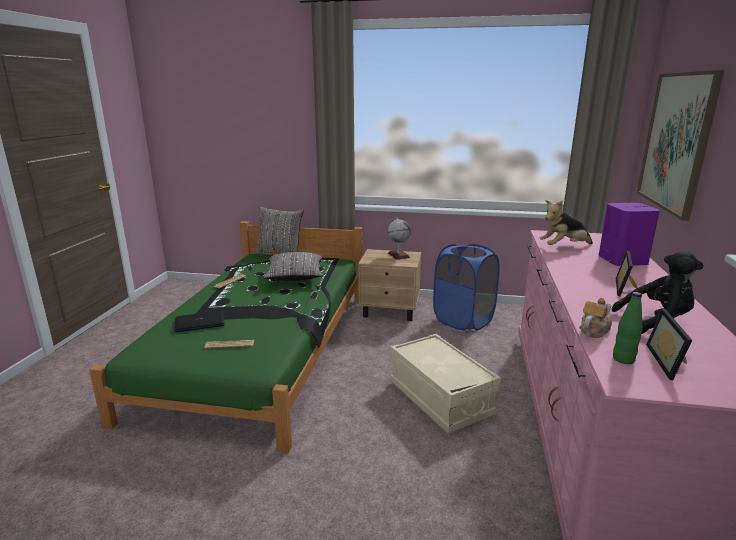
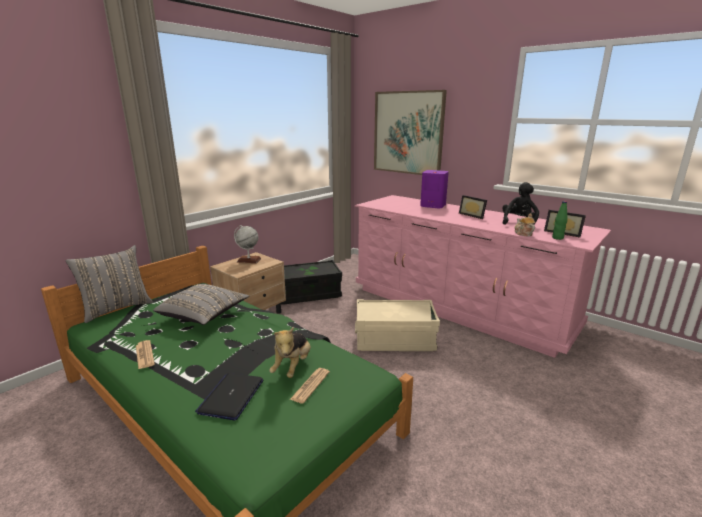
camera: 60 degrees left, 0 degrees up
(463, 320) = (308, 294): blue laundry basket -> black storage box
(564, 247) = (398, 208): plush toy -> plush toy (293, 367)

